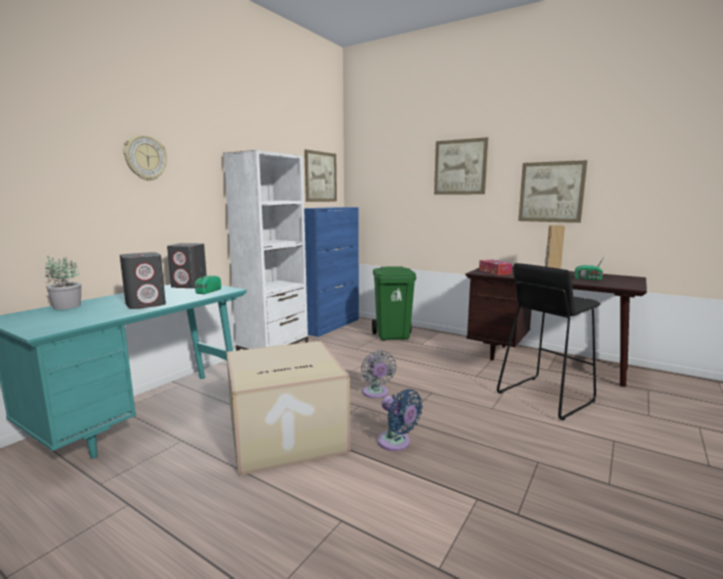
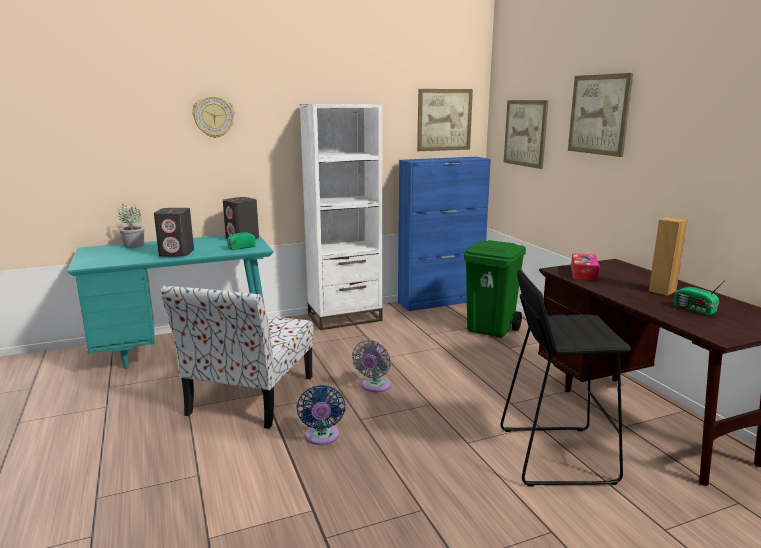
camera: 35 degrees right, 5 degrees up
(285, 435) = (250, 397): cardboard box -> chair
(551, 192) = (702, 163): picture -> picture (525, 133)

